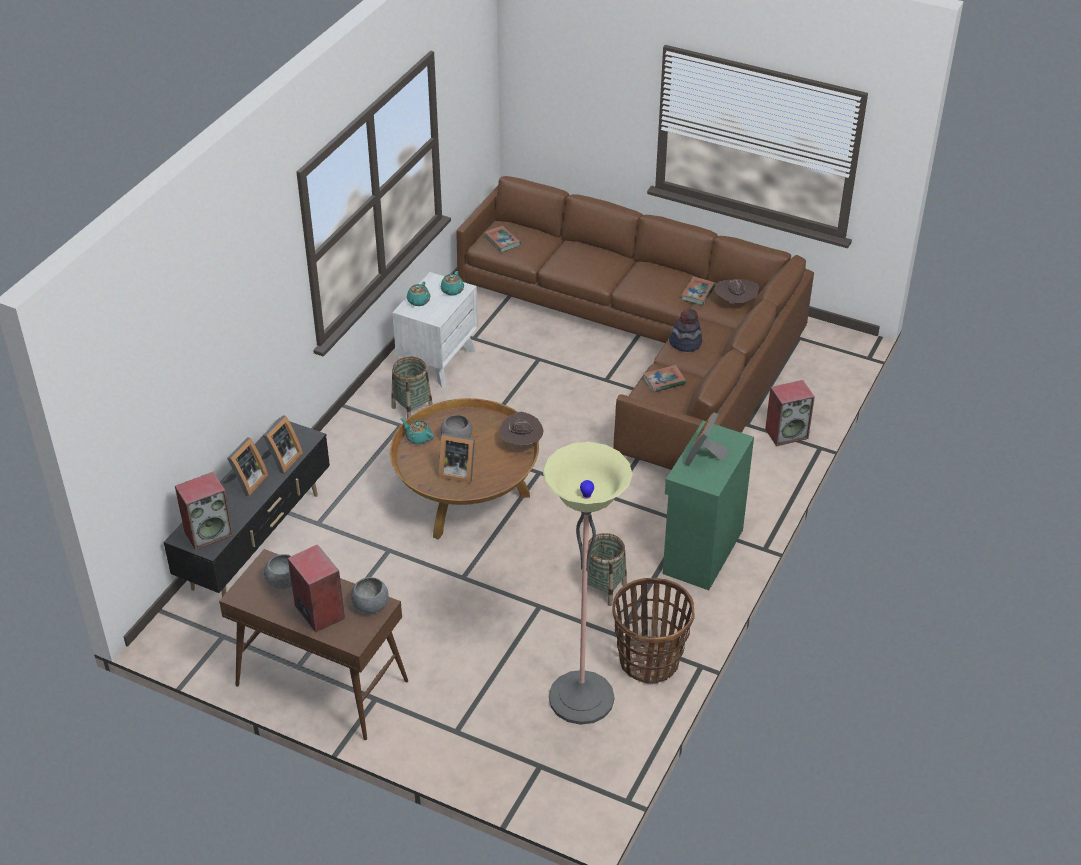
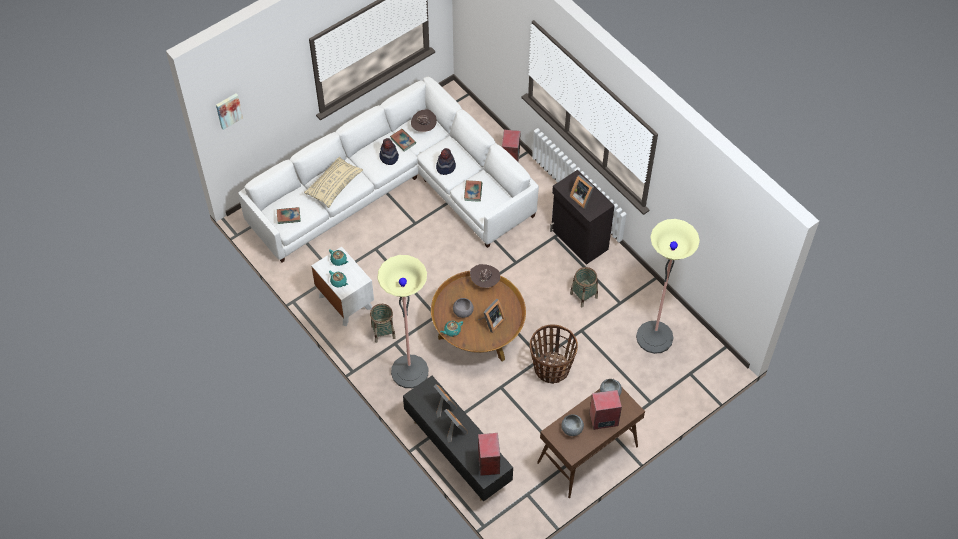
camera: 65 degrees left, 15 degrees up
(364, 453) = (409, 371): none -> floor lamp
(531, 56) = (228, 110): none -> picture
(578, 260) = (334, 185): none -> beige pillow
(648, 345) = (396, 189): brown sofa -> white sofa
(649, 660) = (643, 297): basket -> basket (551, 368)
(660, 289) = (389, 157): none -> hat
(701, 551) = (579, 240): green cabinet -> black cabinet

